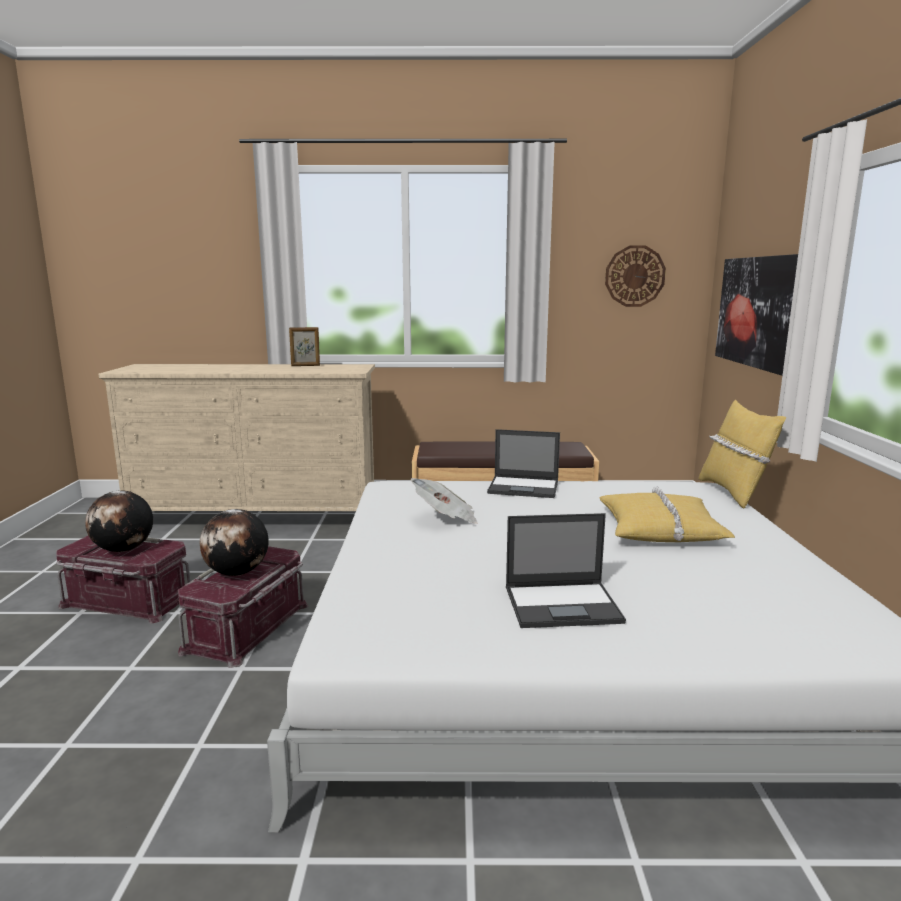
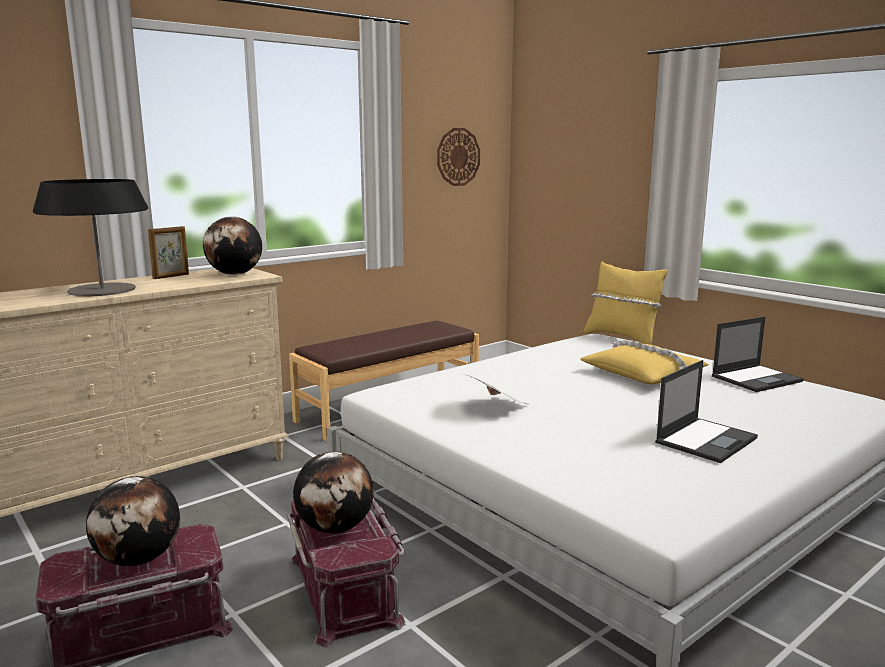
camera: 40 degrees left, 0 degrees up
(242, 368) = (102, 290): none -> table lamp
(344, 369) = (235, 274): none -> globe
(524, 487) = (491, 367): laptop -> laptop (757, 378)
(757, 311) = (585, 187): picture -> none

